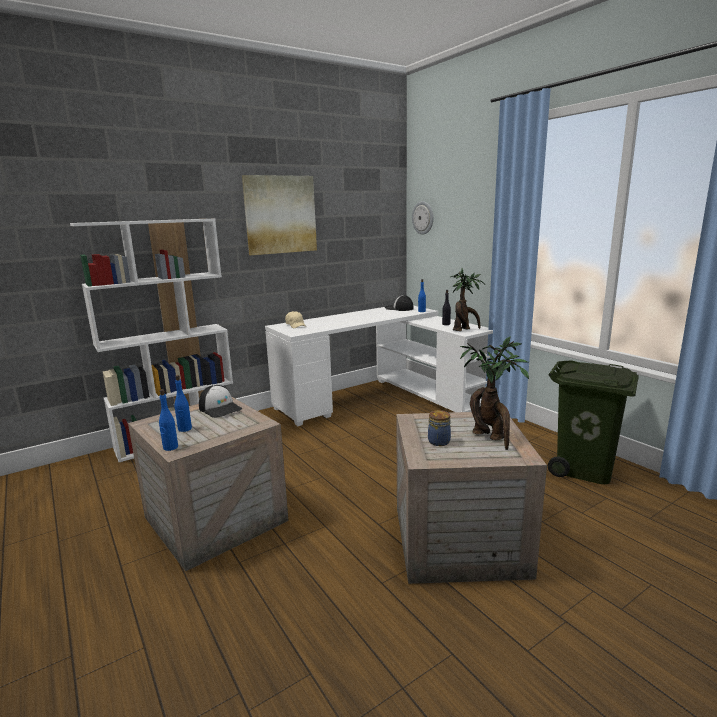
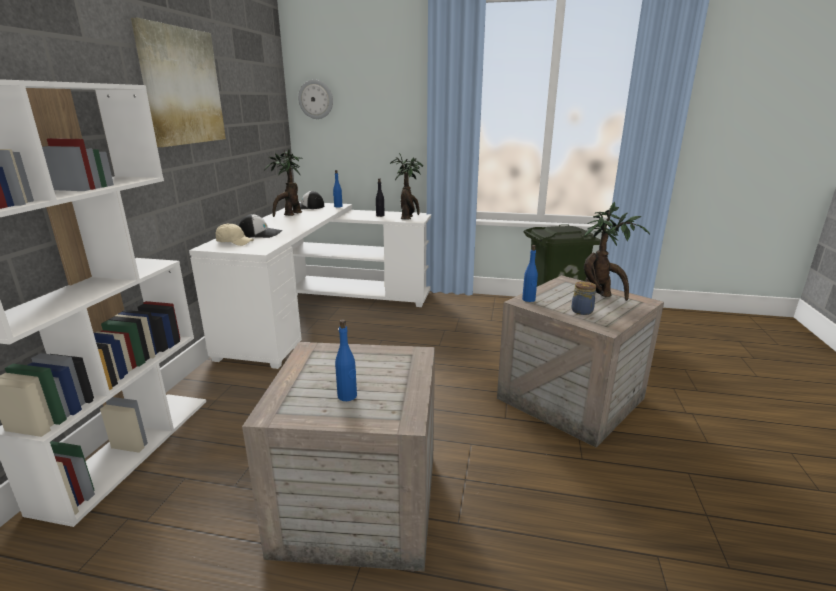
camera: 45 degrees left, 5 degrees up
(170, 447) = (385, 421): blue bottle -> blue bottle (528, 299)
(220, 408) = (330, 358): cap -> cap (260, 234)
(372, 312) = (290, 215): none -> potted plant

